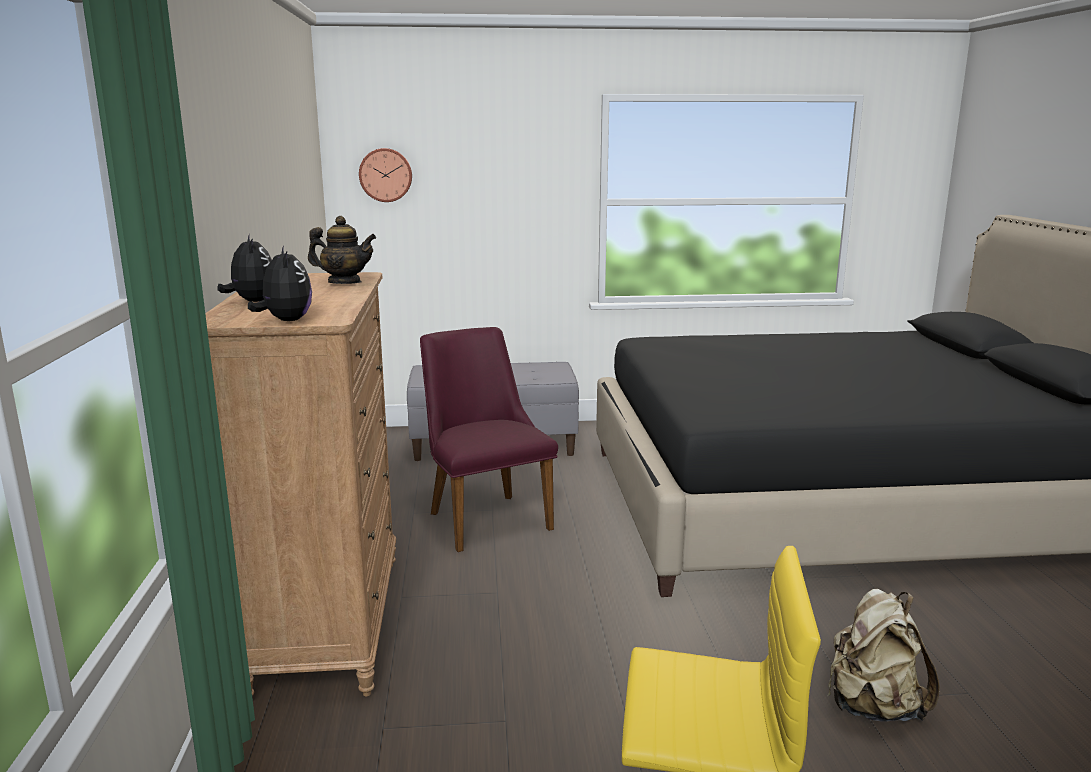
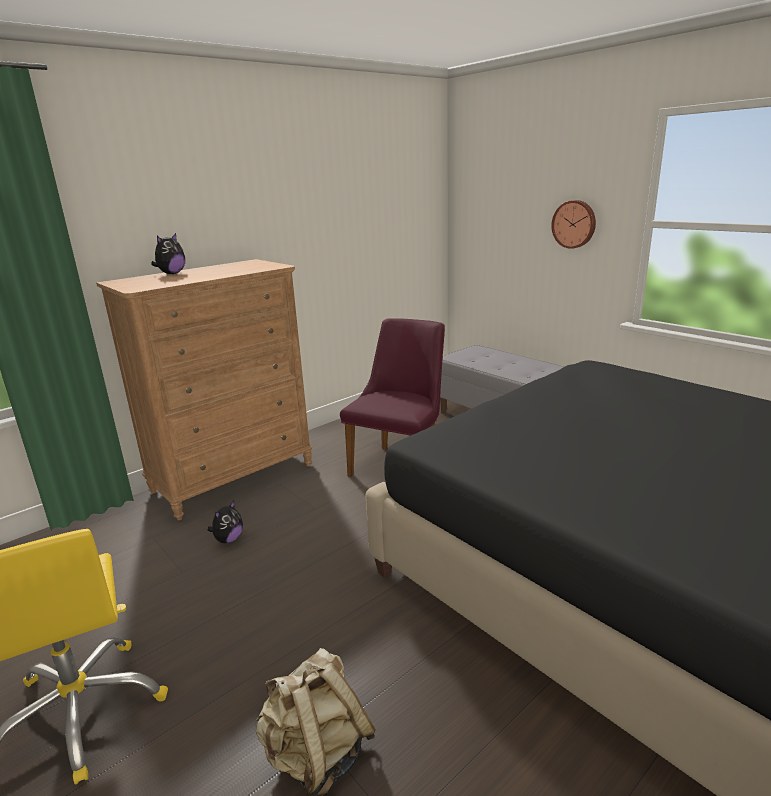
camera: 55 degrees right, 5 degrees up
(286, 321) = (125, 286): plush toy -> plush toy (228, 539)
(344, 282) = (247, 270): teapot -> none
(385, 175) = (482, 194): wall clock -> wall clock (574, 224)

